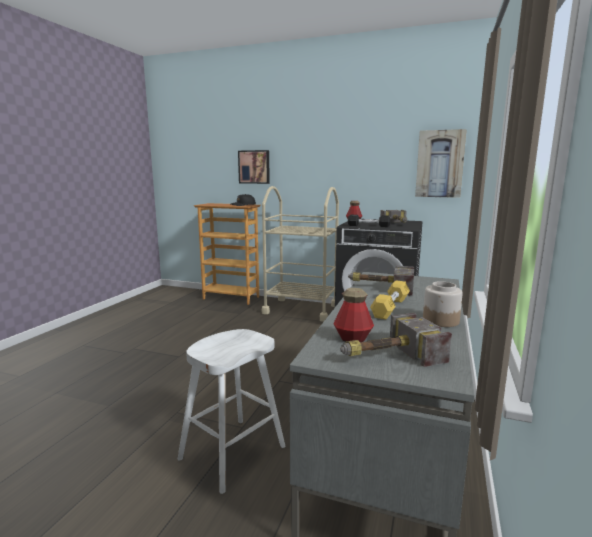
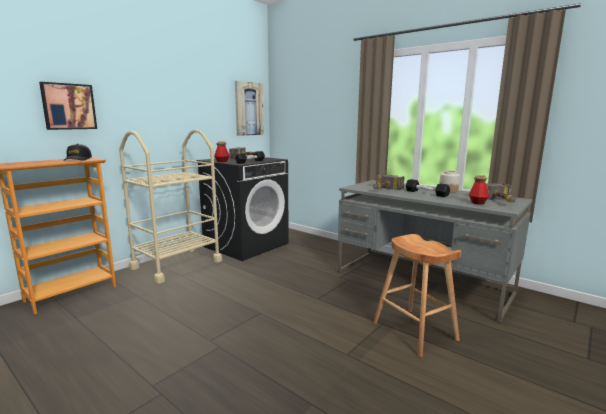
camera: 70 degrees left, 0 degrees up
(232, 453) = (414, 331): white stool -> brown stool
(390, 308) = (426, 193): yellow dumbbell -> black dumbbell

